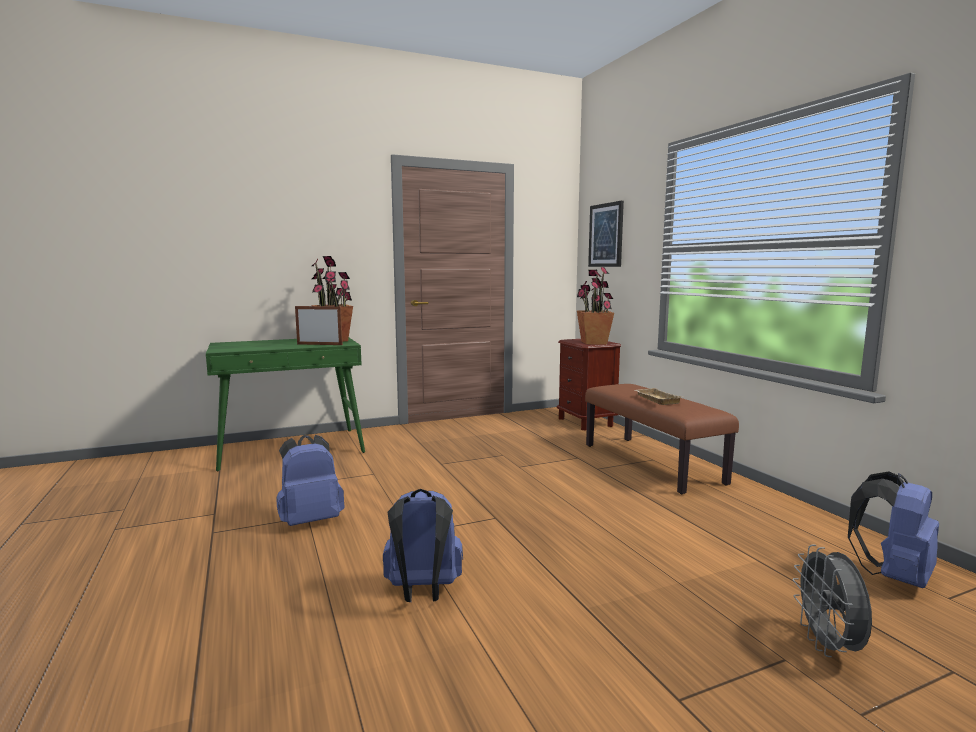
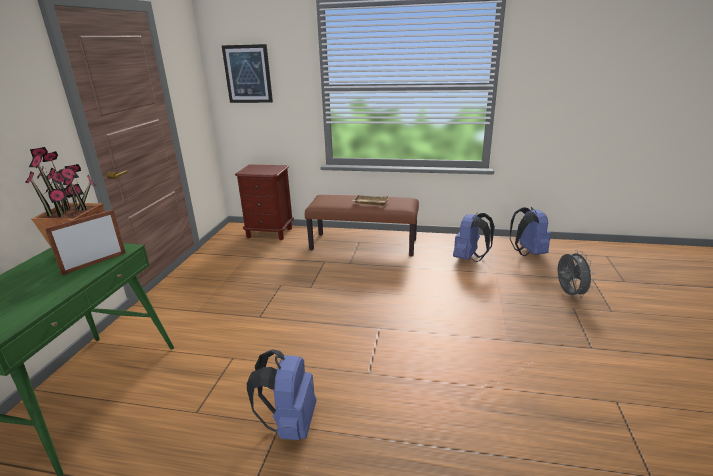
camera: 55 degrees left, 15 degrees up
(423, 592) = (455, 395): blue backpack -> blue backpack (469, 258)
(593, 343) = (270, 169): potted plant -> none
(828, 646) = (568, 294): grey fan -> grey fan turned 135 degrees counterclockwise

